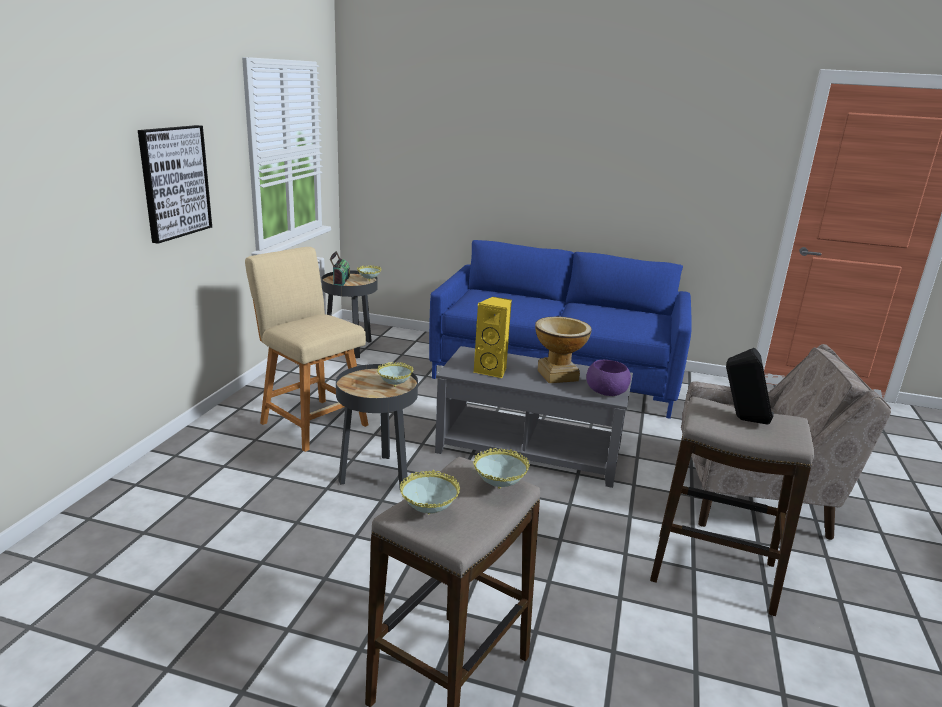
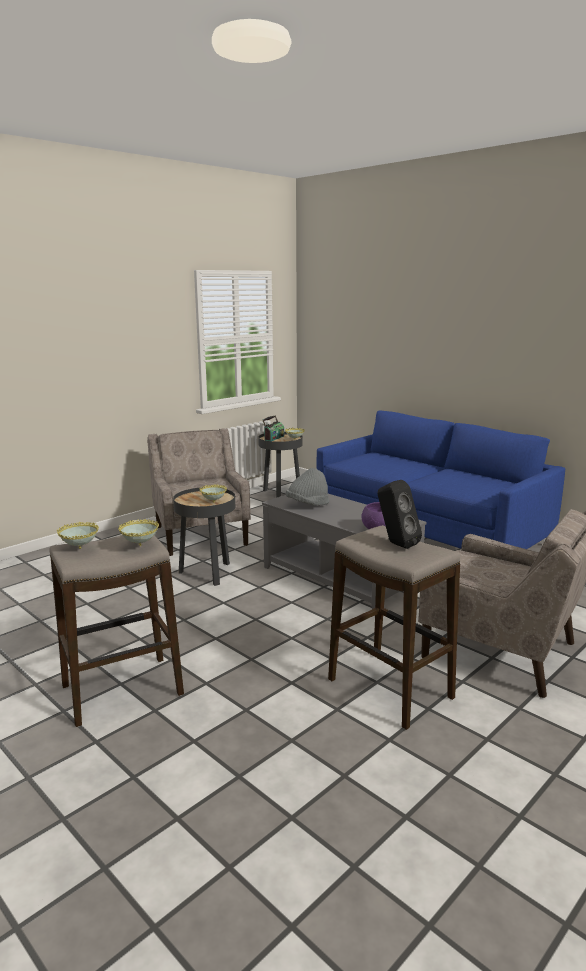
camera: 30 degrees right, 5 degrees down
(174, 182) = (124, 354): picture -> none
(311, 422) = (201, 535): beige stool -> beige armchair
(492, 371) = (307, 505): yellow speaker -> grey hat
(558, 375) = (355, 515): vase -> none

